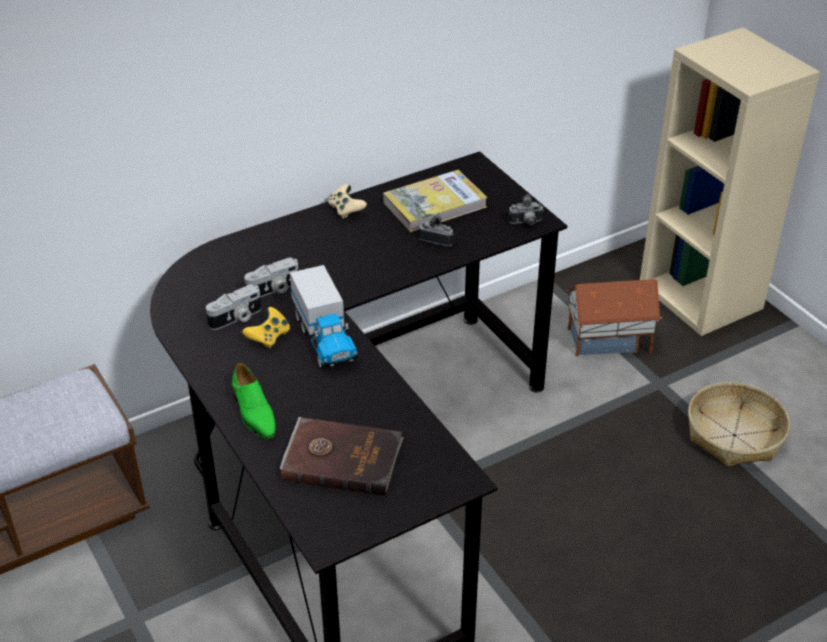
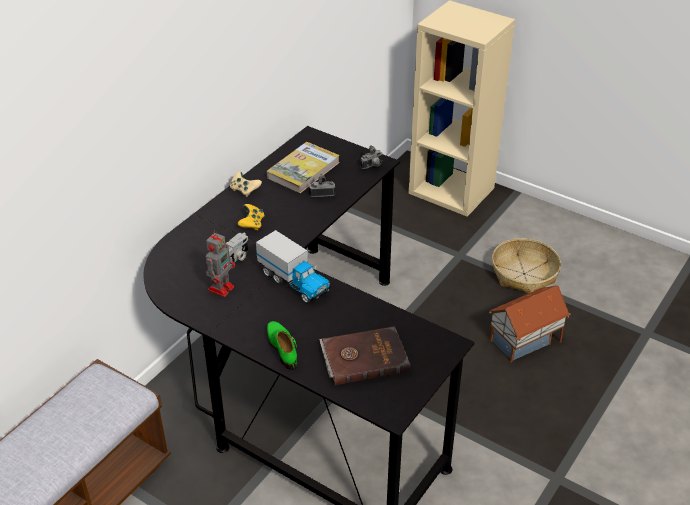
camera: 25 degrees left, 0 degrees up
(236, 318) = (221, 287): camera -> toy robot
(254, 413) = (282, 348): green shoe -> green shoe turned 150 degrees counterclockwise
(269, 337) = (254, 293): yellow game controller -> yellow game controller (252, 224)
(609, 342) = (412, 237): toy house -> toy house (525, 342)

